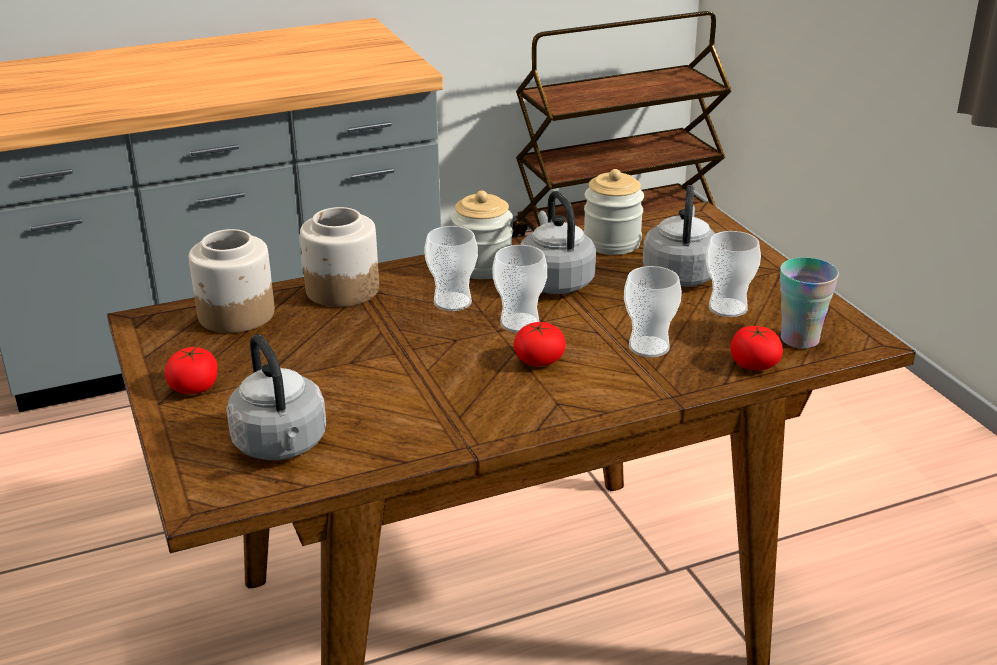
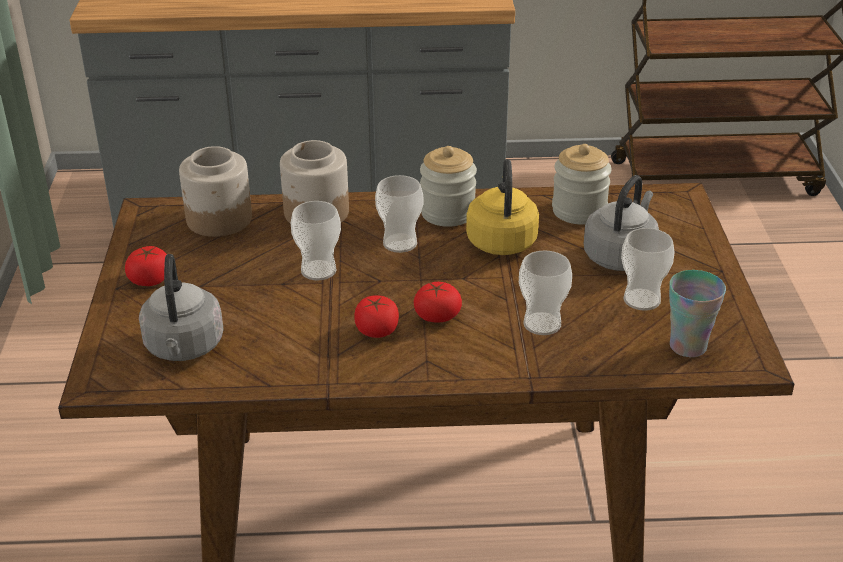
camera: 20 degrees right, 5 degrees up
(519, 323) = (444, 276): cup -> cup (318, 270)
(554, 281) = (501, 240): grey kettle -> yellow kettle
(754, 364) = (627, 362): tomato -> tomato (377, 330)

